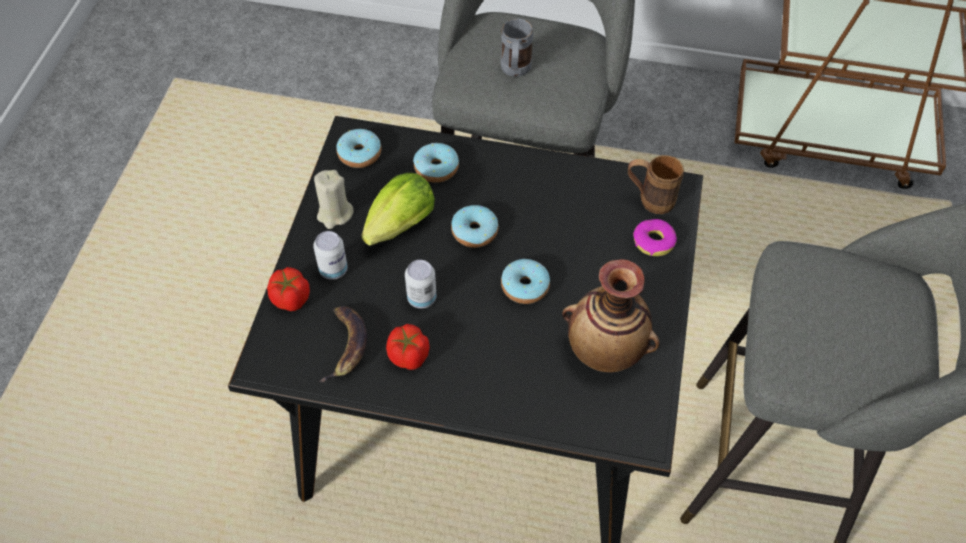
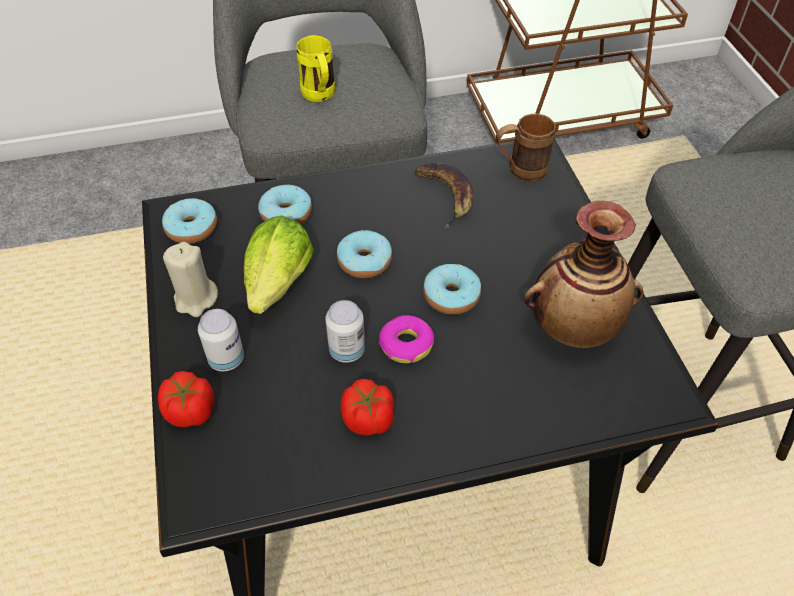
camera: 25 degrees left, 5 degrees down
(346, 346) = (288, 438): banana -> banana (445, 196)
(514, 72) = (320, 97): grey mug -> yellow mug
(653, 241) = (549, 207): donut -> donut (406, 344)

